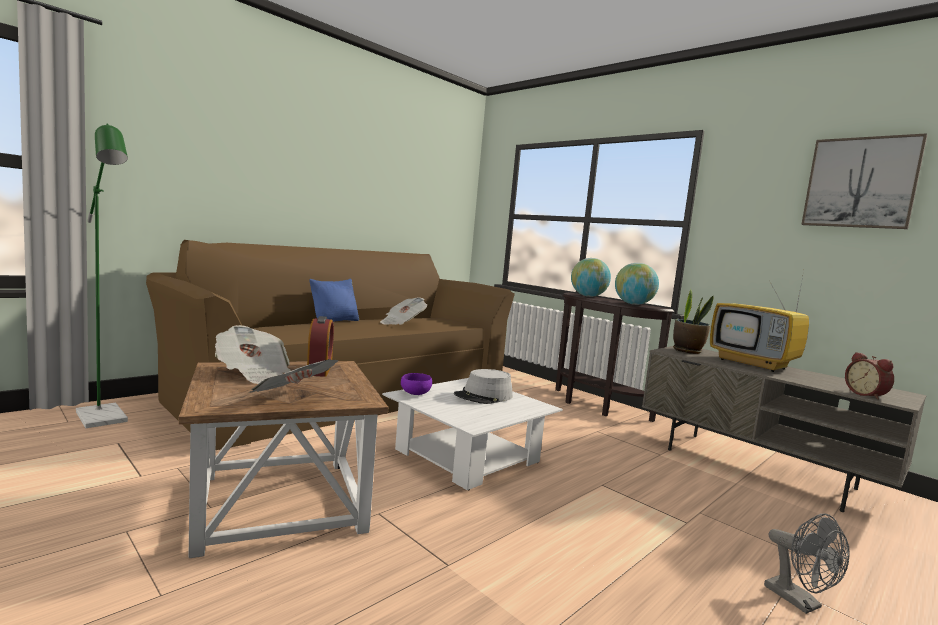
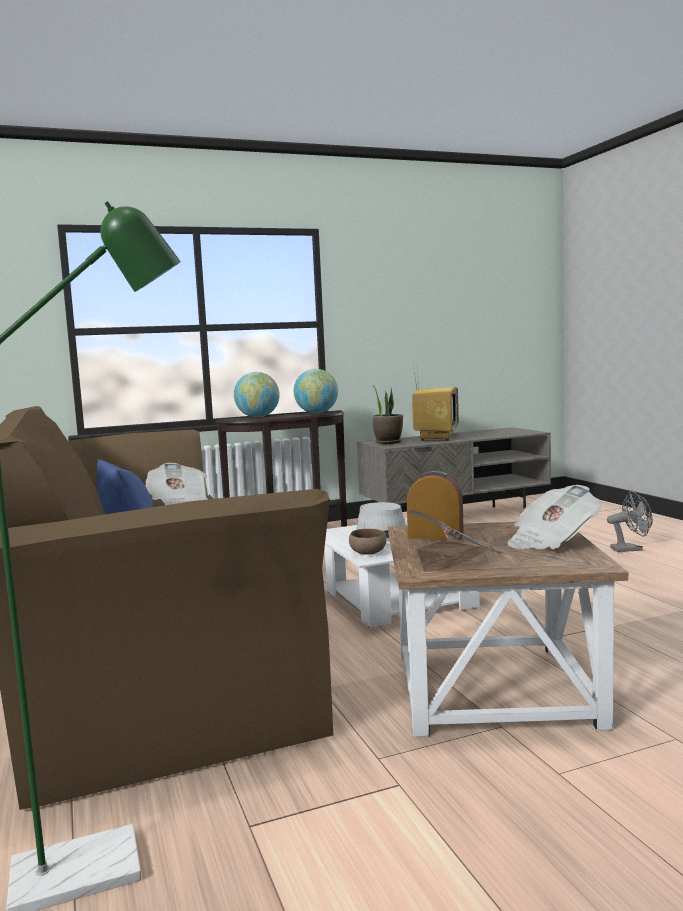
camera: 65 degrees left, 0 degrees up
(415, 394) = (369, 553): purple bowl -> brown bowl
(754, 364) = (435, 437): television -> television turned 60 degrees counterclockwise
(860, 183) = (441, 282): picture -> none
(867, 395) = (518, 433): alarm clock -> none

